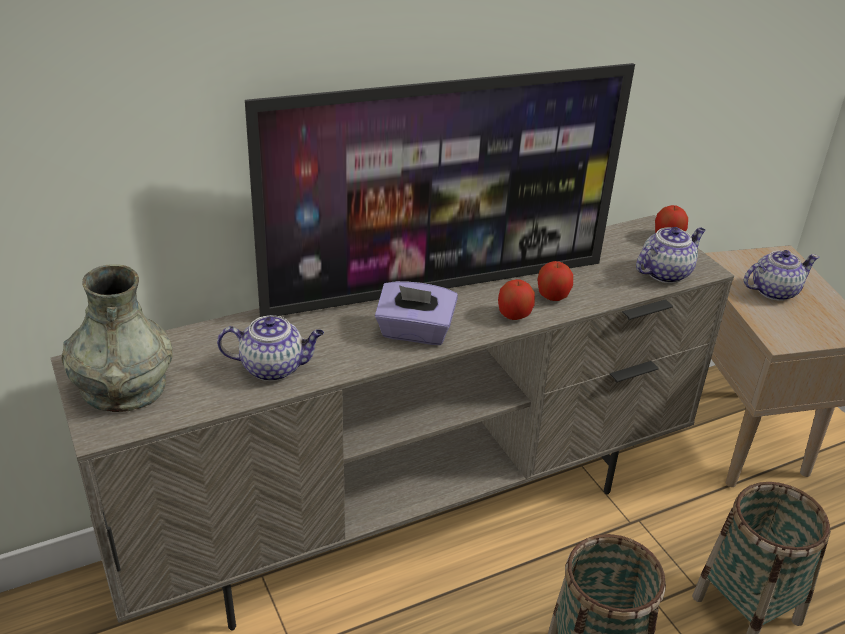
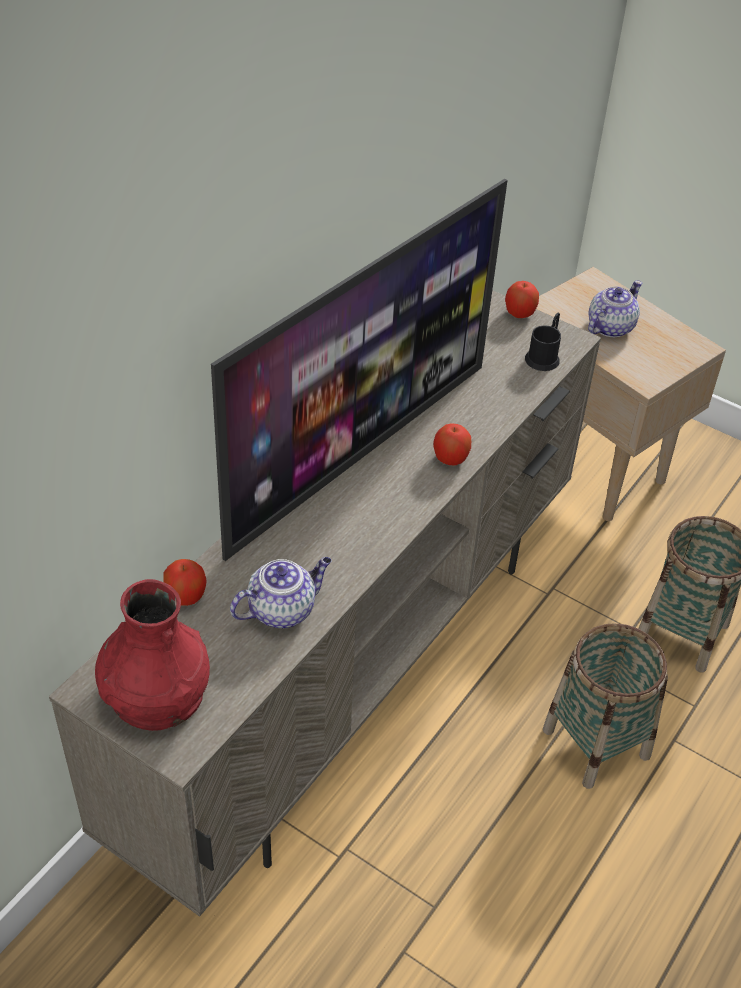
camera: 30 degrees left, 10 degrees up
(123, 386) = (156, 694): grey vase -> red vase
(415, 332) = (378, 514): purple tissue box -> none
(553, 296) = (468, 423): apple -> apple (186, 596)
(665, 272) = (544, 356): teapot -> black mug

